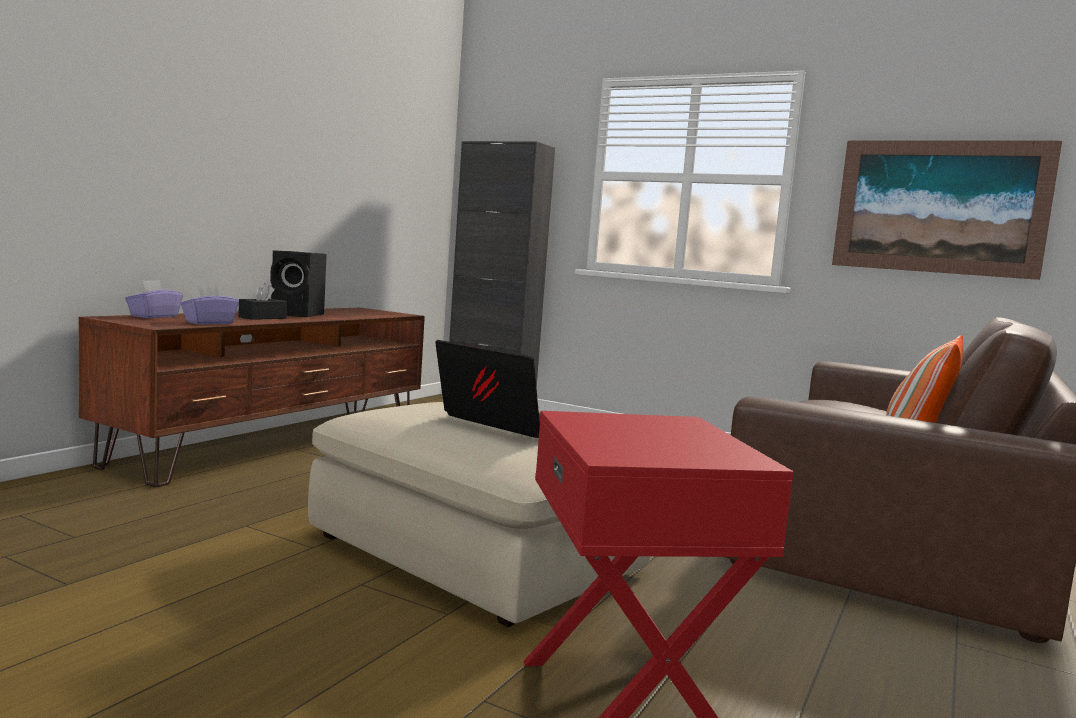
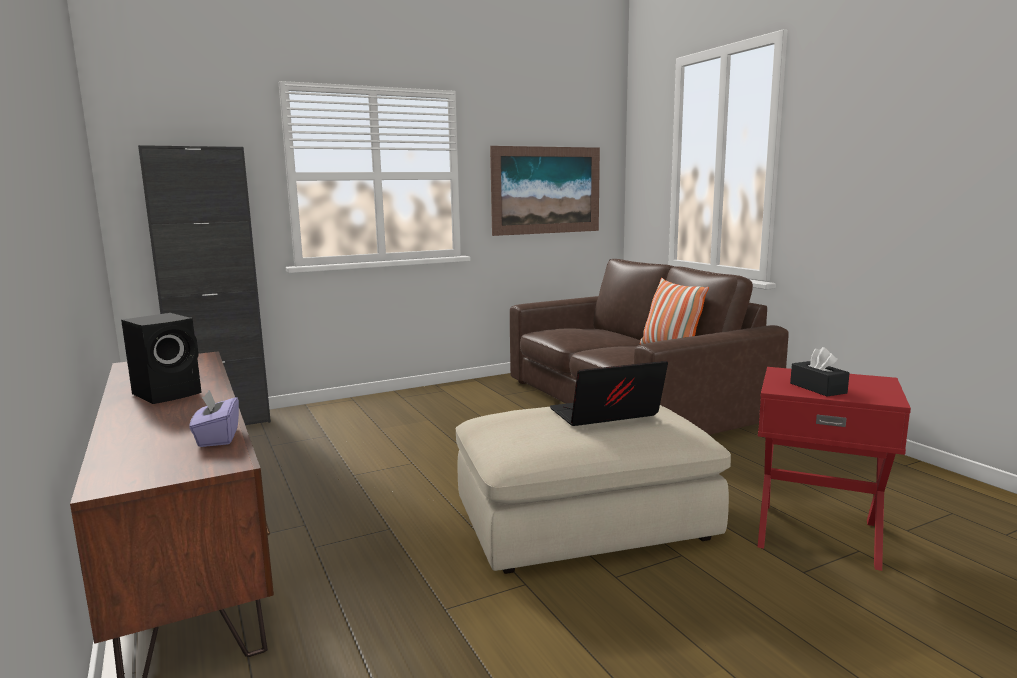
camera: 55 degrees left, 5 degrees up
(153, 316) = (120, 460): purple tissue box -> none
(262, 318) = (184, 411): black tissue box -> black tissue box (818, 388)

